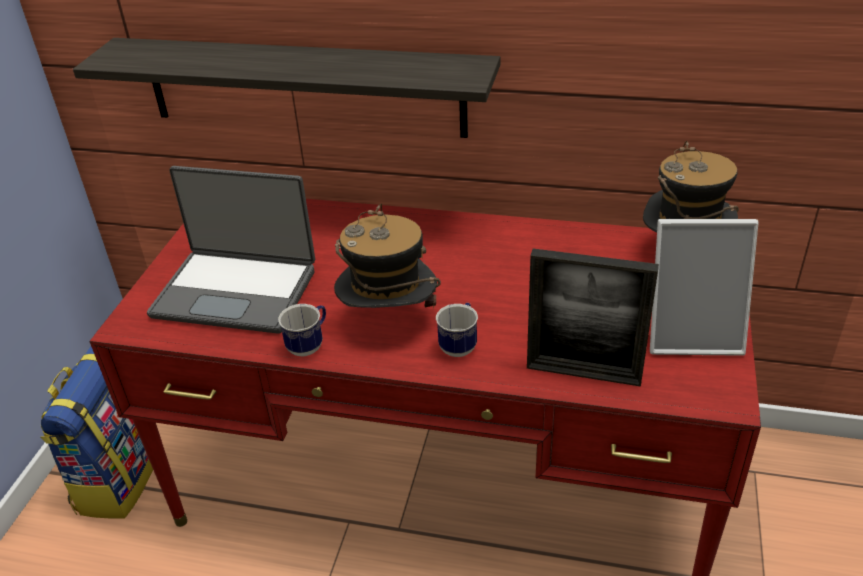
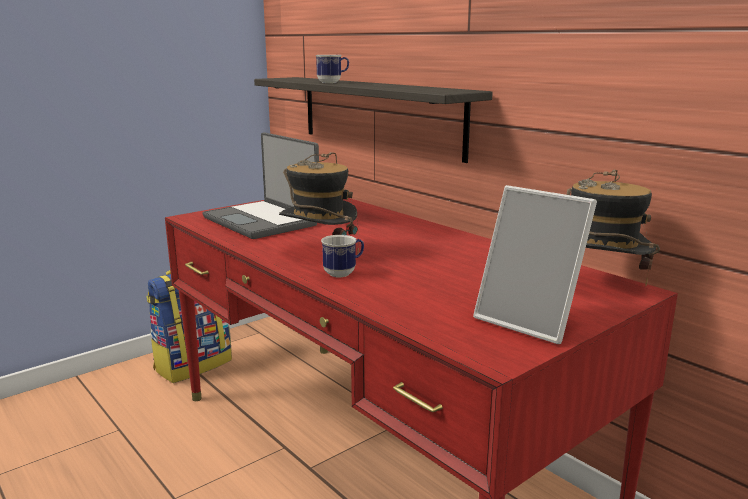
camera: 35 degrees right, 20 degrees down
(309, 345) = (259, 247): mug -> mug (332, 82)
(583, 373) = (403, 309): picture frame -> none

